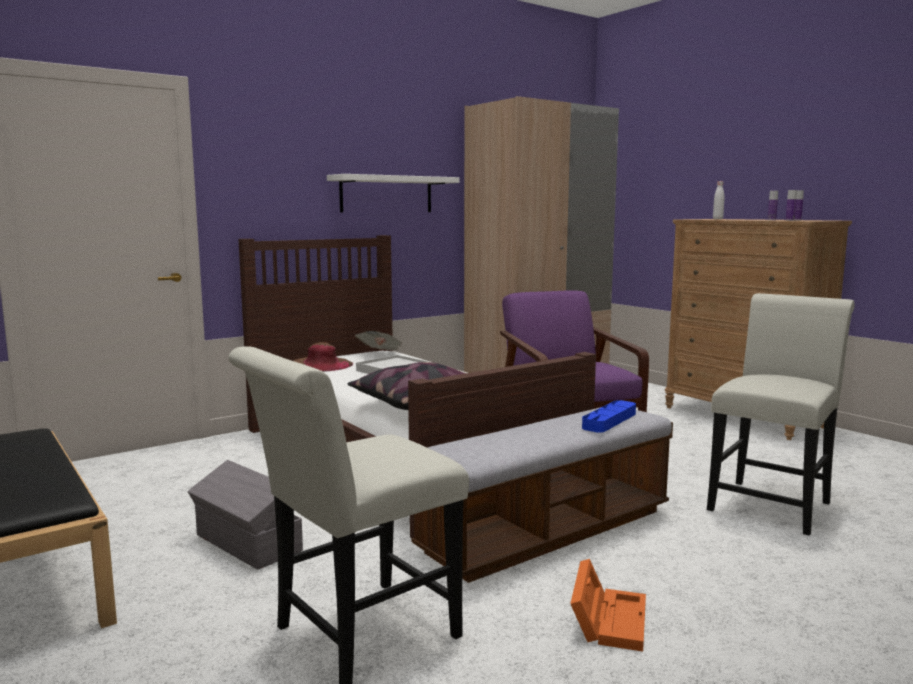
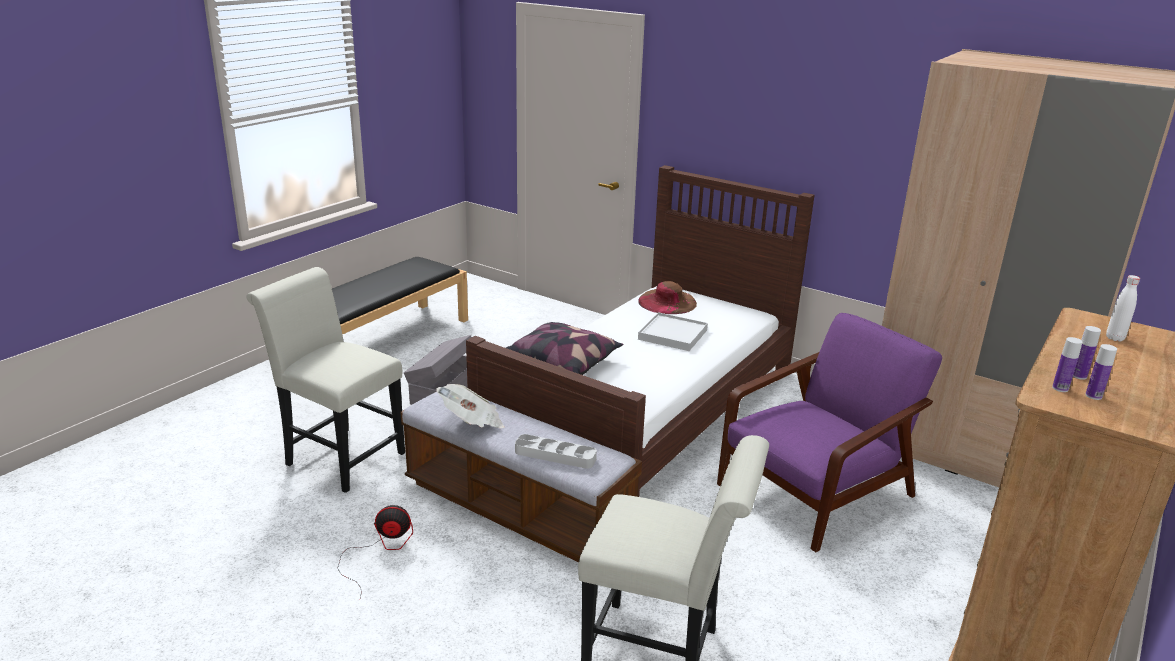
camera: 70 degrees right, 15 degrees up
(380, 354) = (738, 316): newspaper -> newspaper (472, 422)
(386, 194) = (826, 149): white shelf -> none
(608, 619) = (379, 551): orange storage box -> fan
(609, 421) = (555, 455): blue tray -> grey tray

